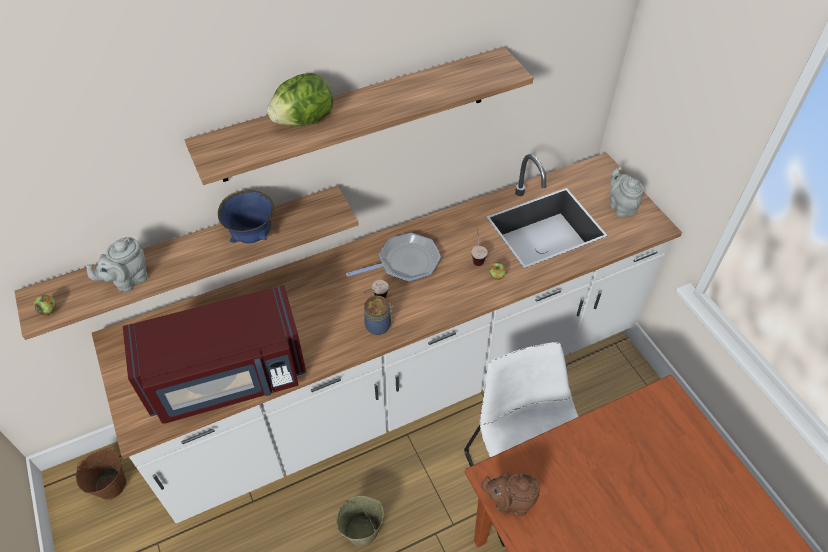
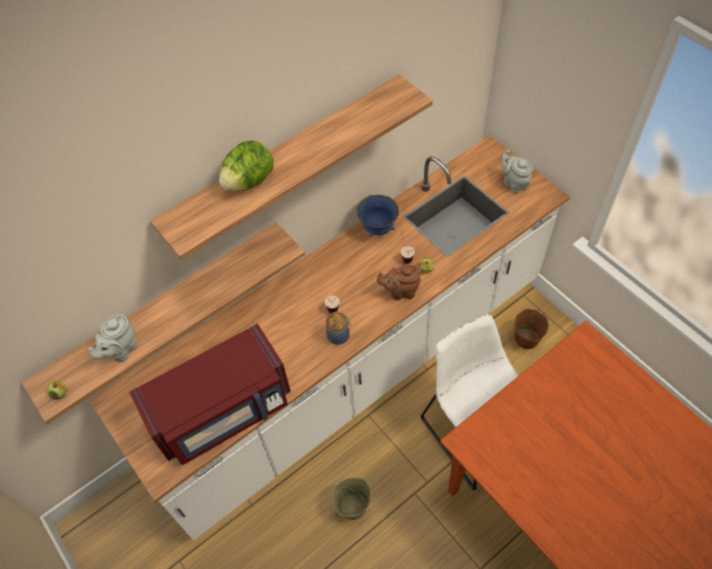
camera: 10 degrees left, 5 degrees up
(111, 484) = (121, 521): brown bucket -> brown bucket (526, 338)
(252, 235) = (217, 285): blue bowl -> blue bowl (378, 228)
(405, 263) = (345, 274): frying pan -> none
(510, 502) = (484, 458): brown teapot -> brown teapot (400, 292)

